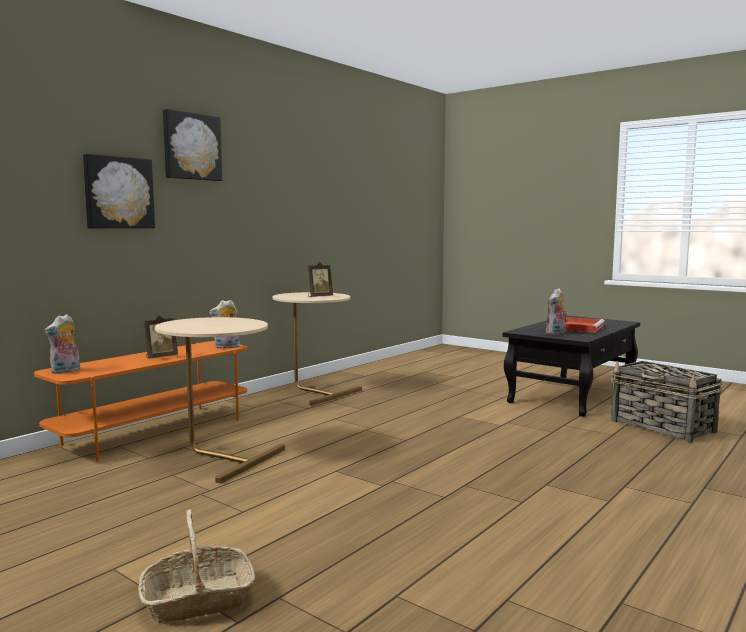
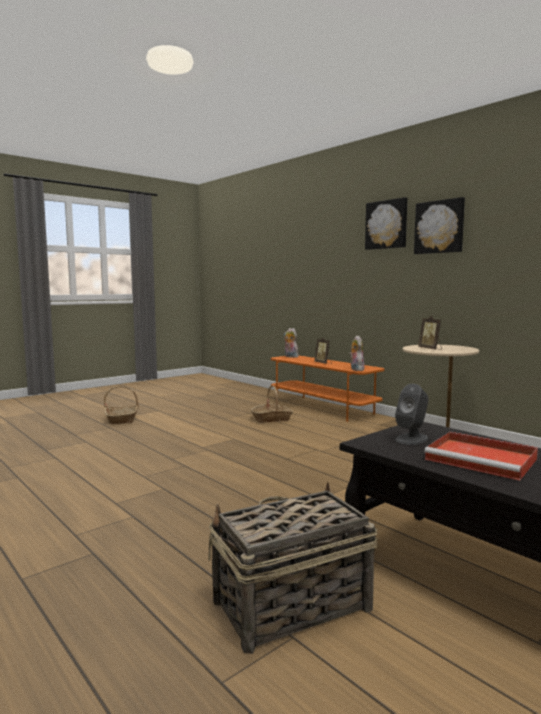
camera: 100 degrees right, 0 degrees up
(118, 193) = (340, 262): picture -> picture (439, 227)
(218, 457) = (272, 419): beige side table -> basket
(556, 333) = (412, 439): plush toy -> grey speaker

